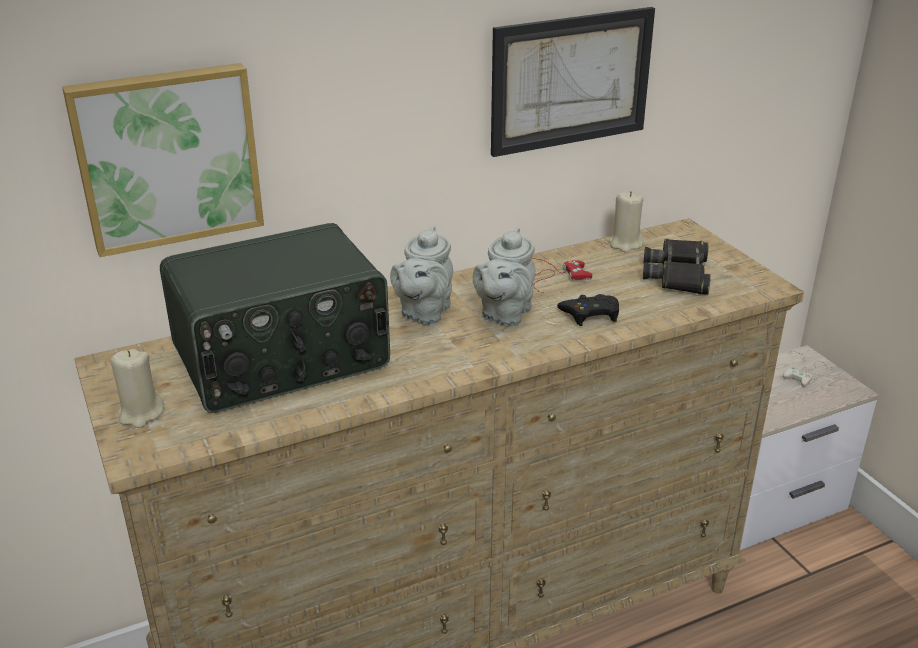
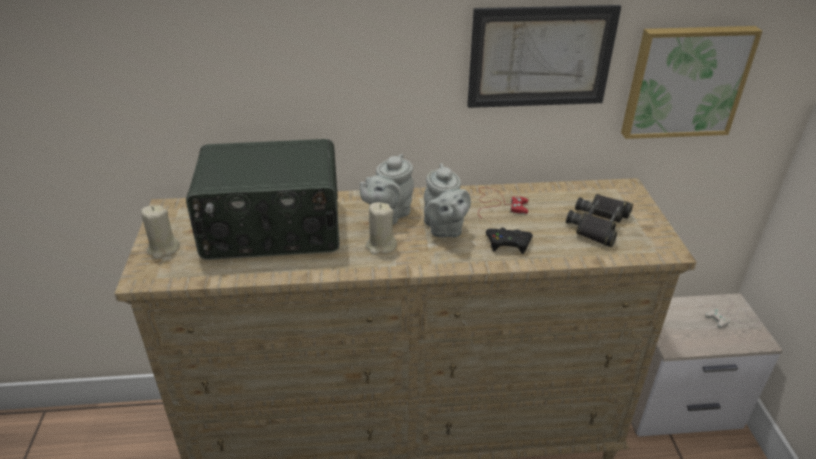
camera: 20 degrees right, 5 degrees up
(167, 157) = (216, 75): picture -> picture (685, 81)
(504, 314) = (444, 229): grey teapot -> grey teapot turned 60 degrees counterclockwise
(625, 244) = (572, 190): beige candle -> beige candle (381, 246)

